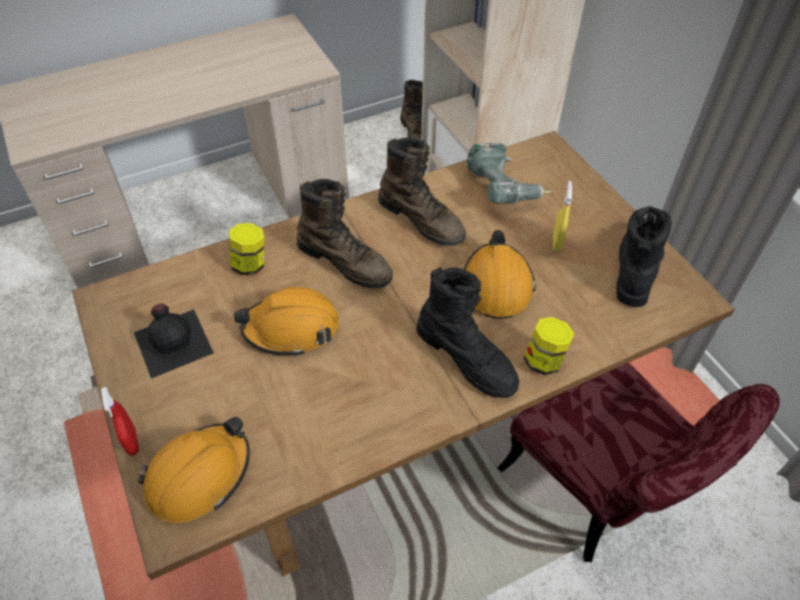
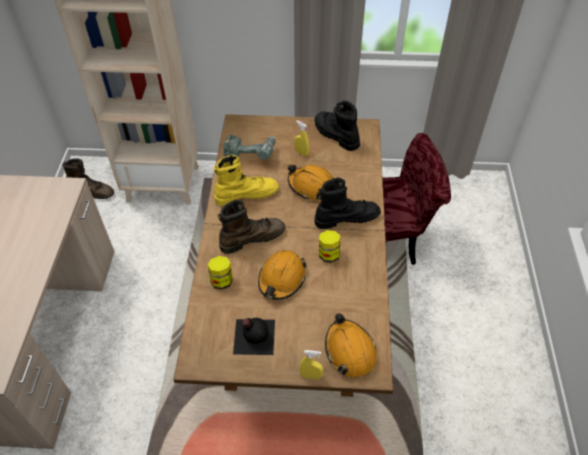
camera: 60 degrees left, 0 degrees up
(132, 442) = (311, 376): red spray bottle -> yellow spray bottle
(422, 219) = (246, 194): brown boot -> yellow boot
(544, 360) = (366, 192): jar -> jar (329, 254)

